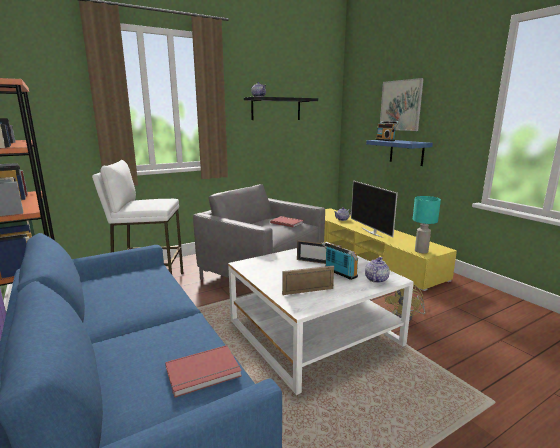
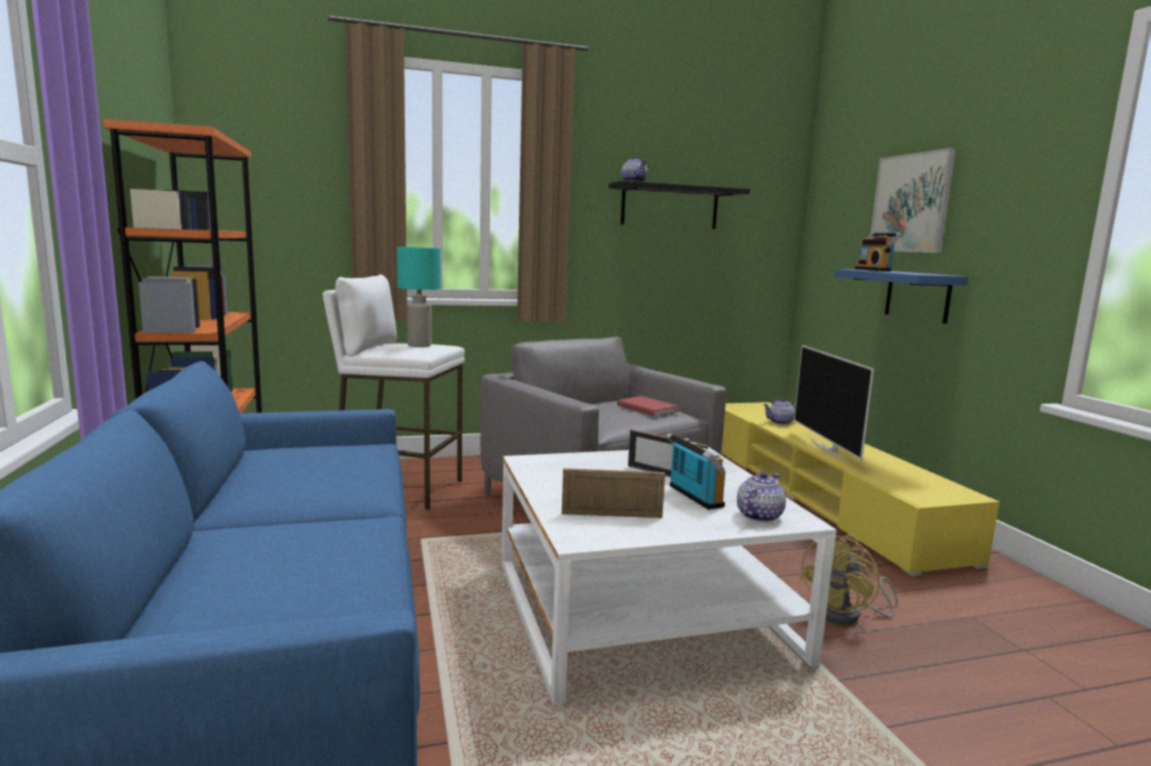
camera: 15 degrees right, 5 degrees down
(204, 373) = (331, 594): red book -> none
(421, 251) = (915, 492): turquoise table lamp -> turquoise table lamp (420, 345)

